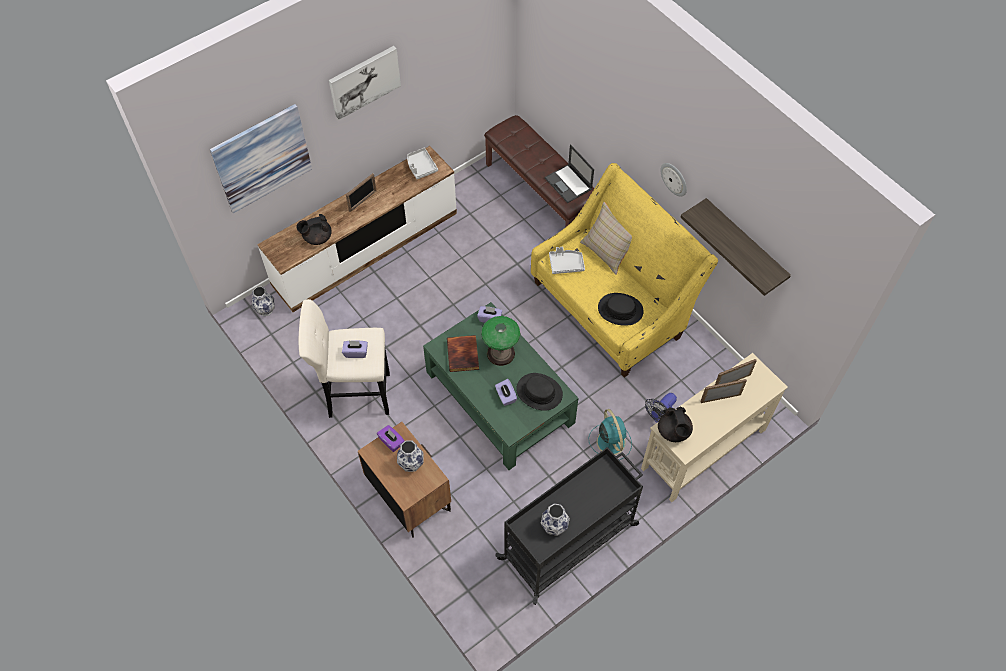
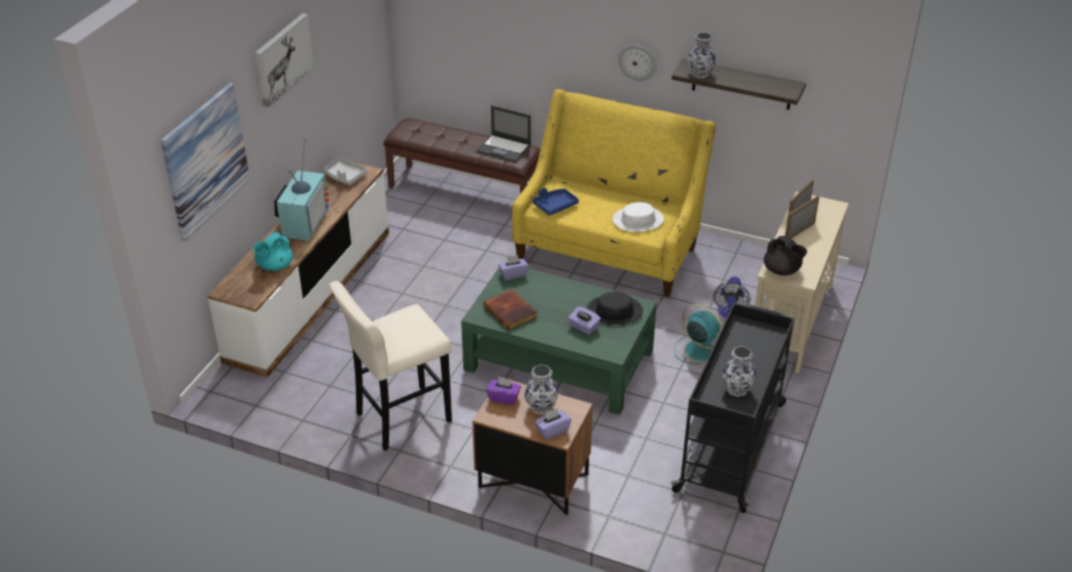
camera: 30 degrees left, 20 degrees down
(265, 310) = (232, 388): vase -> vase (700, 74)
(317, 237) = (274, 266): black teapot -> turquoise teapot
(356, 352) = (406, 331): purple tissue box -> purple tissue box (552, 430)
(363, 201) = (302, 221): picture frame -> television
(500, 353) = (548, 296): table lamp -> none
(566, 264) = (555, 206): grey tray -> blue tray
(608, 251) = (586, 183): beige pillow -> none
(620, 309) = (638, 220): black hat -> white hat

